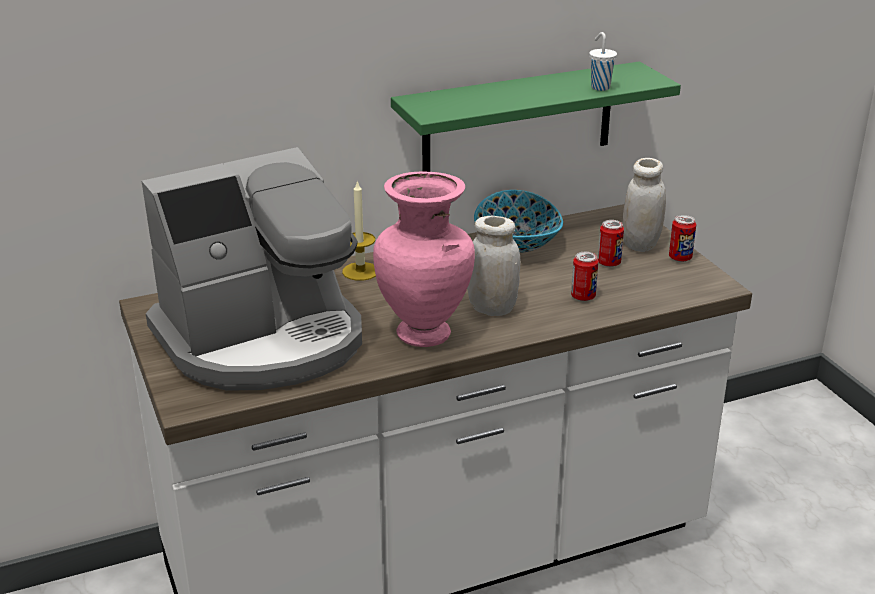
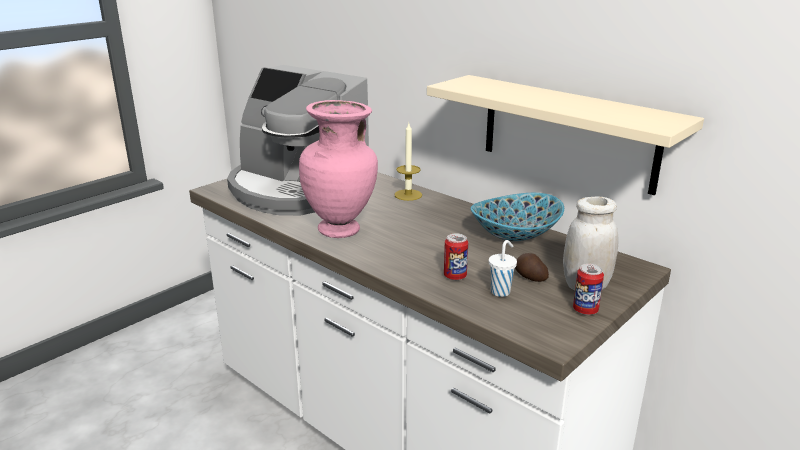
camera: 65 degrees right, 5 degrees down
(492, 309) = (399, 245): white jar -> none
(518, 119) = (568, 133): green shelf -> beige shelf
(599, 87) = (598, 113): white cup -> white cup (501, 291)
(609, 263) = (529, 277): can -> potato

